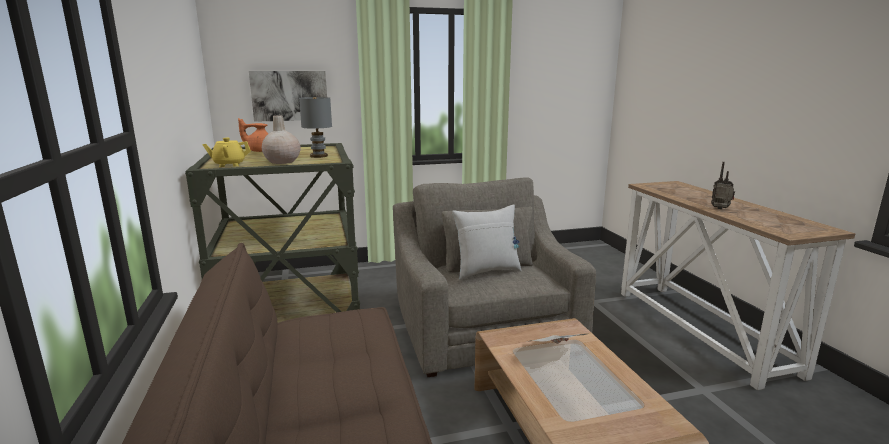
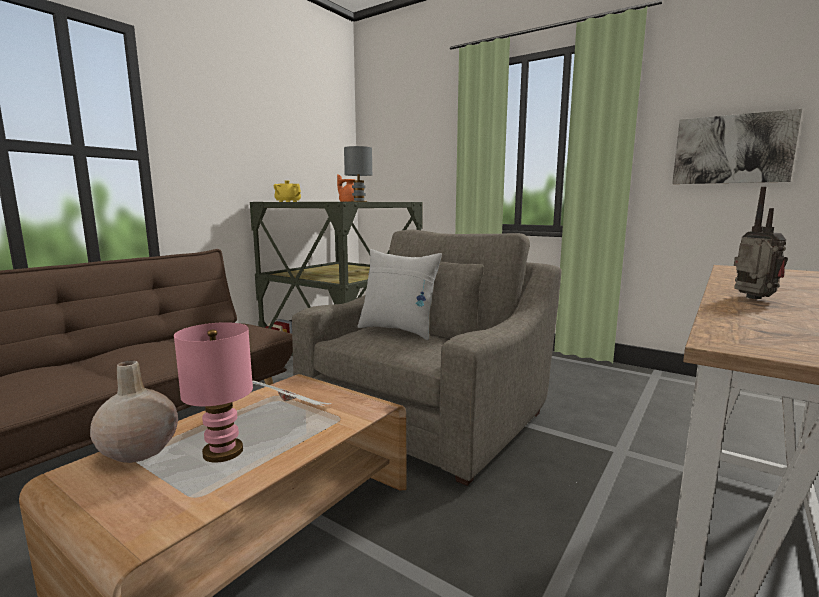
camera: 50 degrees right, 5 degrees down
(282, 162) = (314, 201): beige vase -> beige vase (139, 451)
(290, 95) = (407, 161): picture -> picture (732, 149)
(591, 386) = (223, 451): none -> pink table lamp

